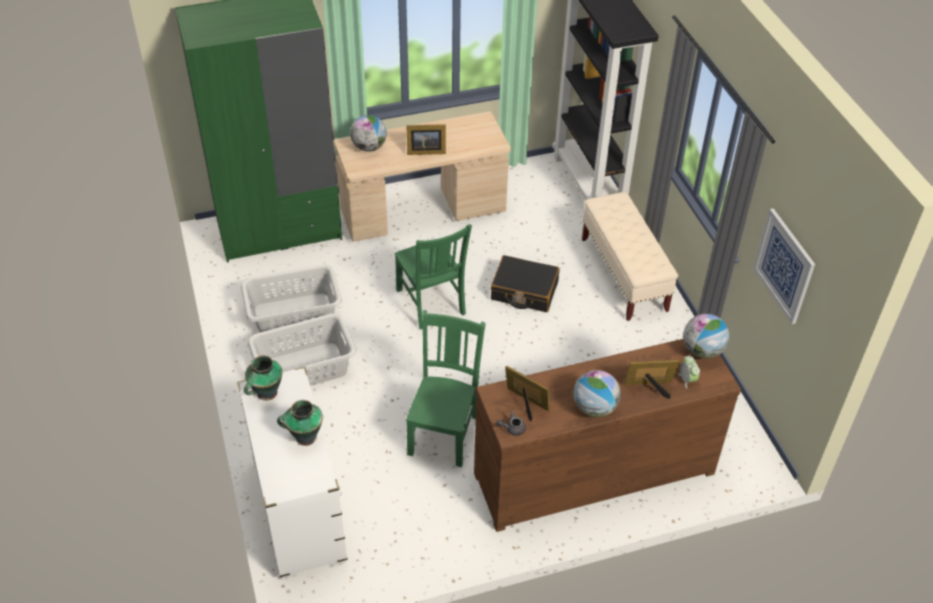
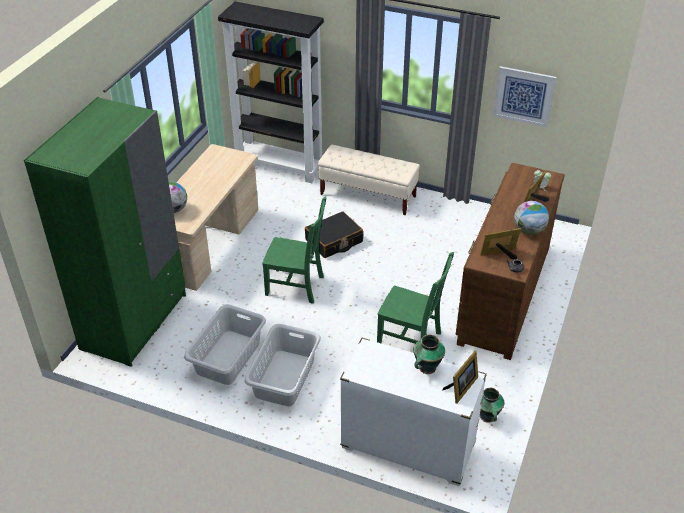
camera: 50 degrees left, 5 degrees down
(266, 393) = (367, 368): vase -> vase (487, 417)
(425, 151) = (211, 188): picture frame -> picture frame (461, 388)
(444, 432) = (411, 340): green chair -> green chair turned 150 degrees clockwise
(702, 351) = (524, 170): globe -> none

